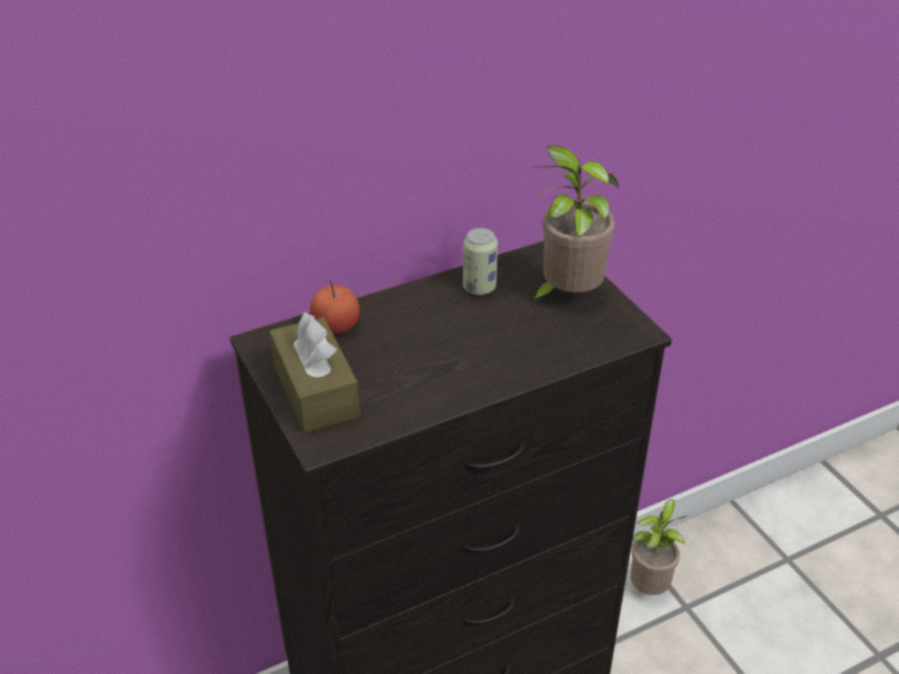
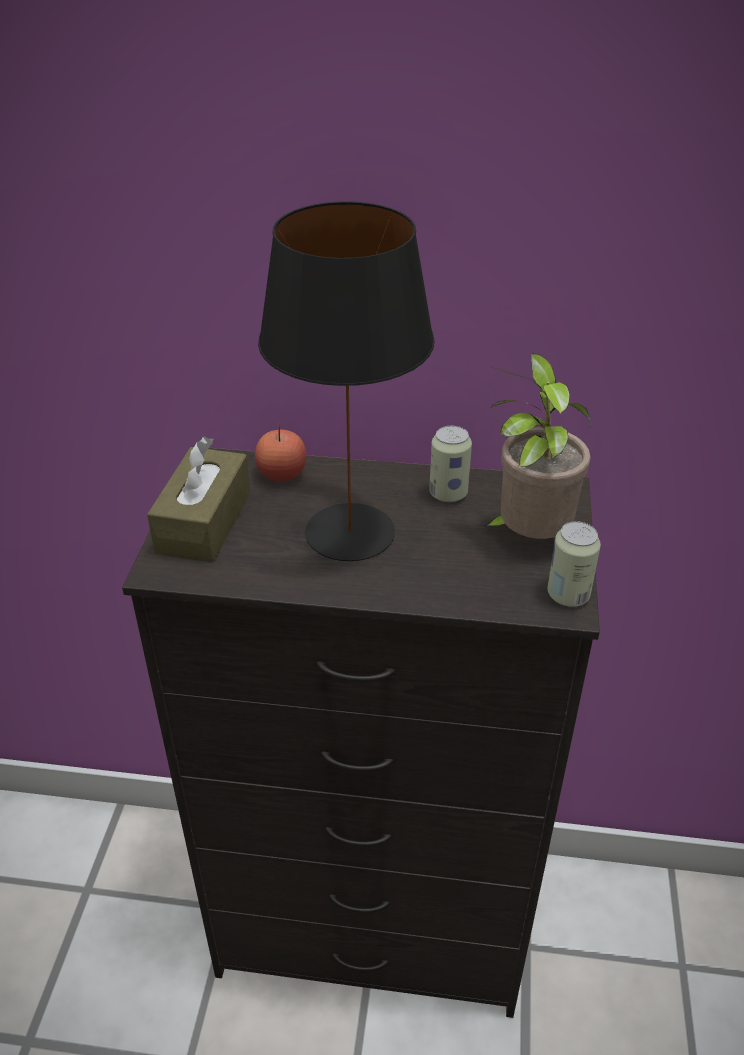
camera: 35 degrees right, 0 degrees up
(437, 346) = (349, 531): none -> black table lamp
(630, 323) = (568, 595): none -> can
(650, 587) = (656, 922): potted plant -> none

